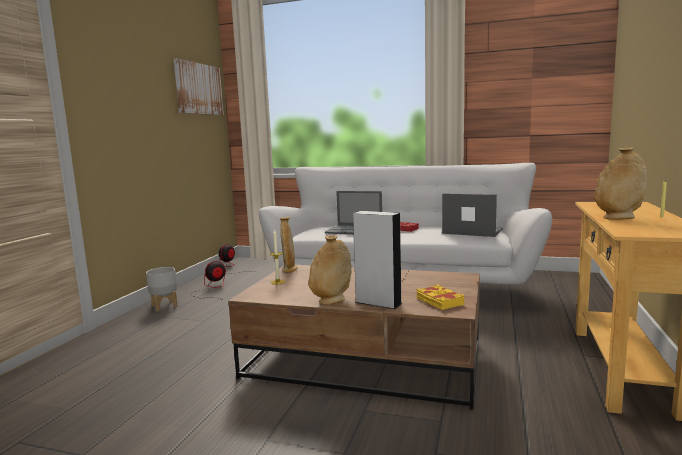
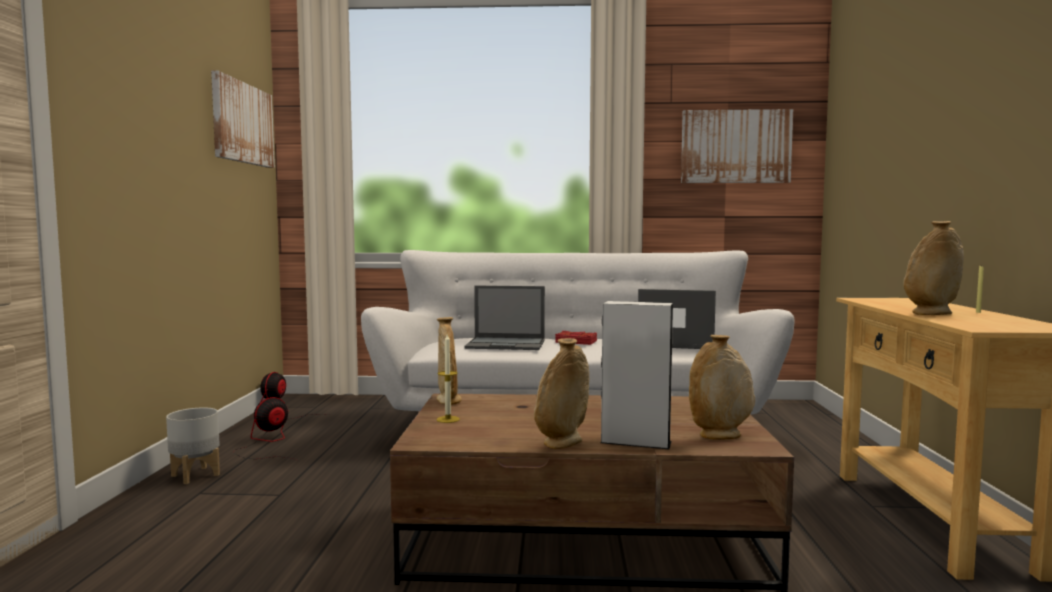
camera: 15 degrees left, 5 degrees down
(439, 301) = (720, 436): yellow book -> beige vase
(538, 82) = (735, 147): none -> picture

